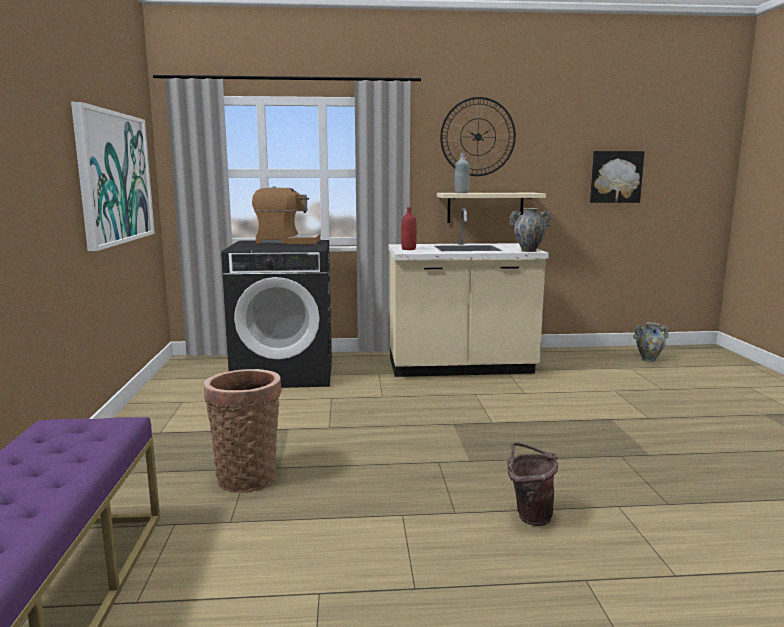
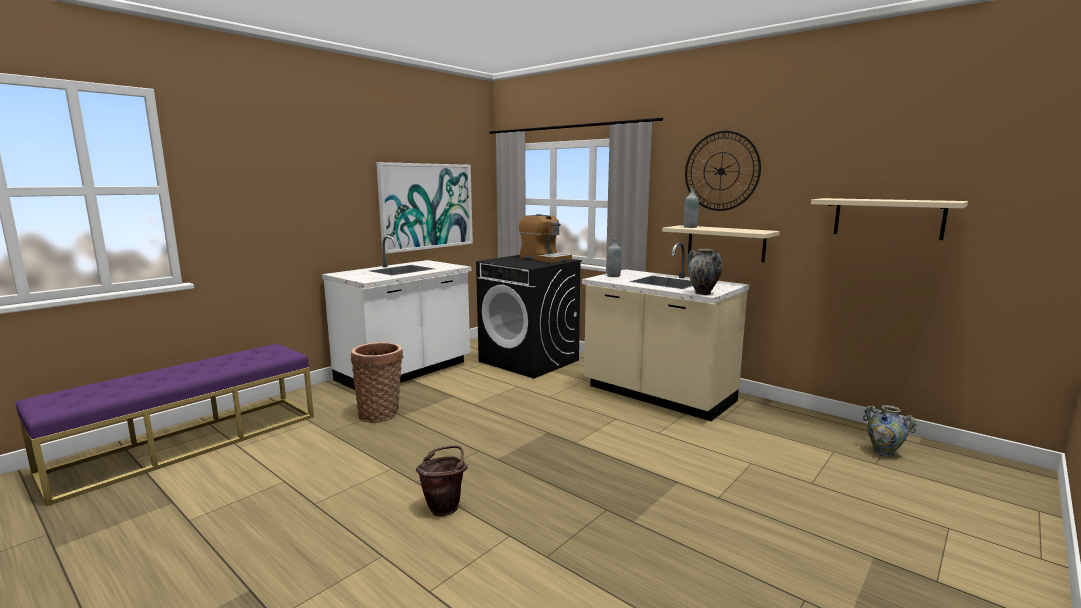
camera: 45 degrees right, 0 degrees up
(160, 426) = (405, 372): none -> white counter
(408, 249) = (613, 276): red bottle -> grey bottle
(615, 177) = (888, 218): picture -> beige shelf

